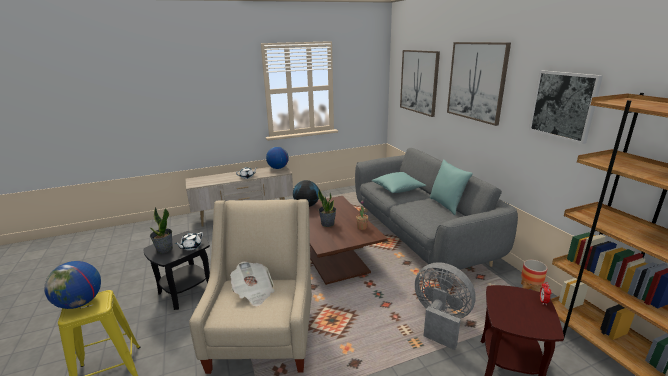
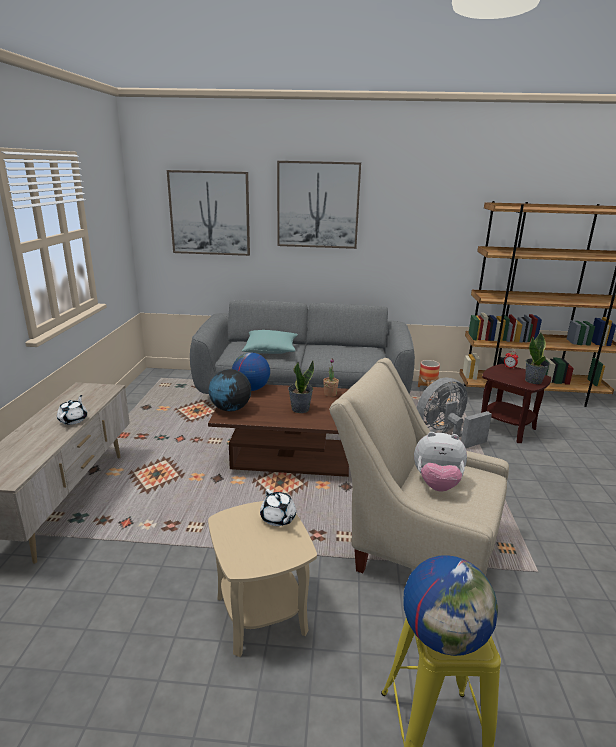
camera: 65 degrees left, 0 degrees up
(164, 249) = (260, 549): potted plant -> potted plant (533, 381)
(186, 291) = (262, 614): black side table -> beige side table
(253, 292) = (437, 484): newspaper -> plush toy
(278, 168) = (82, 390): globe -> globe (251, 389)
(447, 205) = (336, 345): turquoise pillow -> none
(563, 105) = (426, 218): picture -> none

